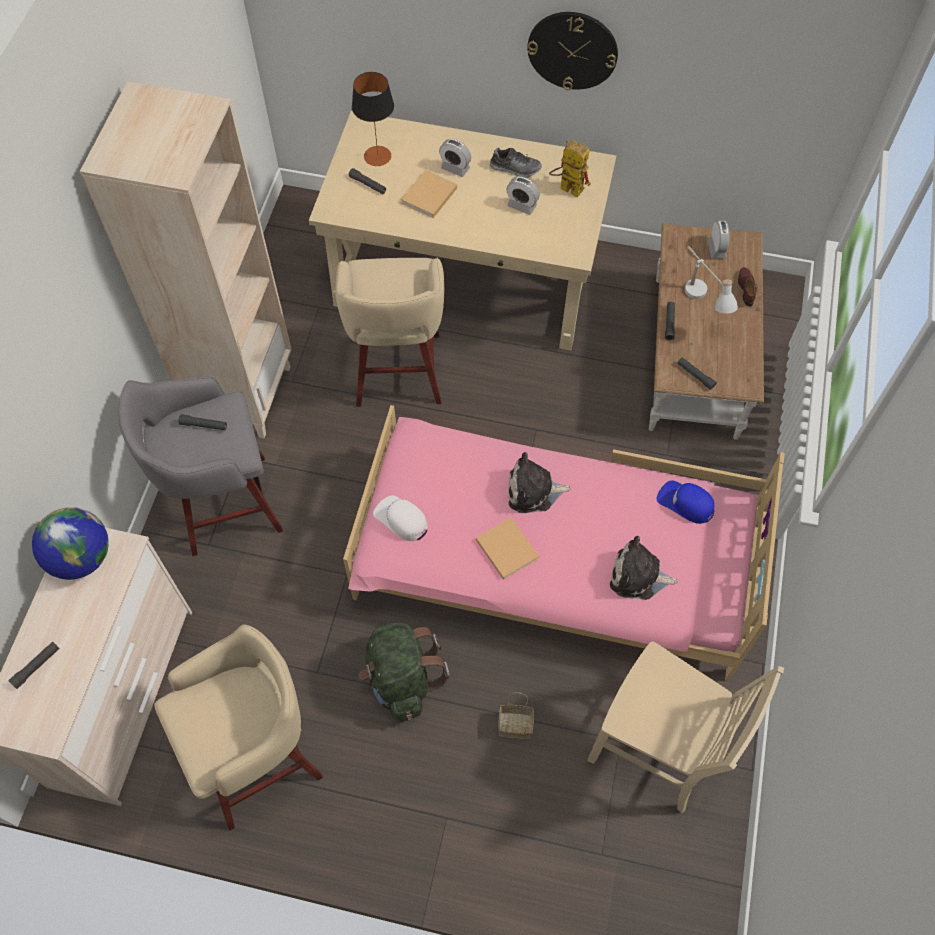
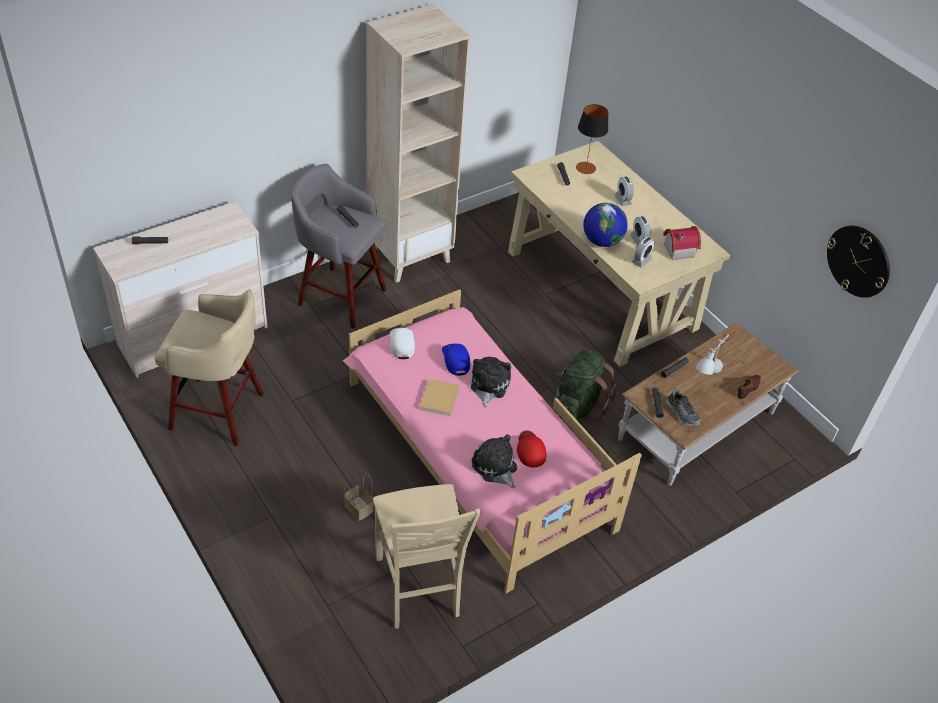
camera: 40 degrees right, 15 degrees down
(81, 557) = (221, 218): globe -> globe (601, 241)
(398, 373) = (504, 305): beige stool -> none
(401, 679) = (328, 438): green backpack -> green backpack (578, 405)
(428, 196) = (590, 202): beige book -> none
(515, 168) = (658, 222): shoe -> shoe (682, 413)
(533, 491) = (488, 385): plush toy -> plush toy turned 60 degrees clockwise
(566, 188) = (677, 249): toy robot -> toy house
(572, 50) = (726, 157): wall clock -> wall clock (858, 261)
(646, 527) = (530, 450): none -> red cap
(685, 503) = (569, 458): blue cap -> blue cap (456, 360)
(716, 249) = (755, 357): alarm clock -> alarm clock (641, 261)

